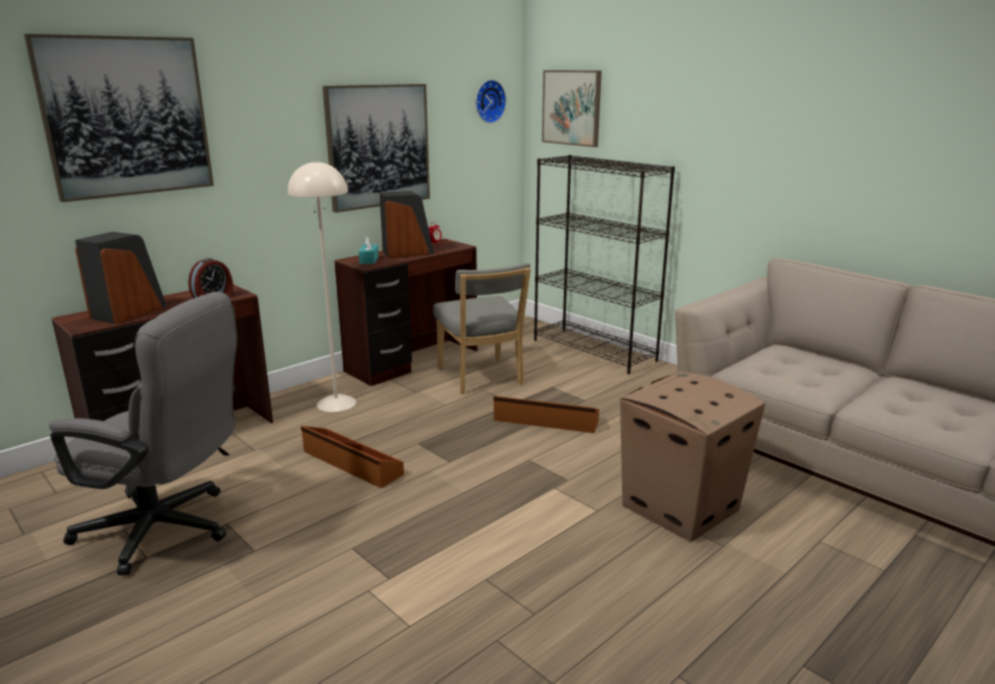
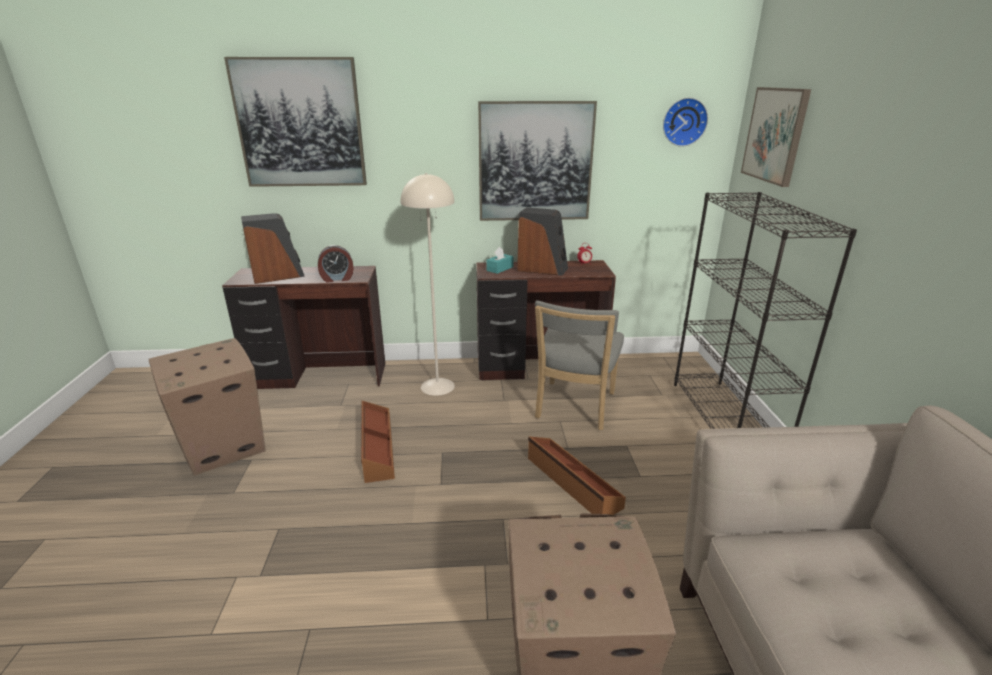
camera: 40 degrees right, 5 degrees up
(168, 530) = (221, 447): grey office chair -> cardboard box

